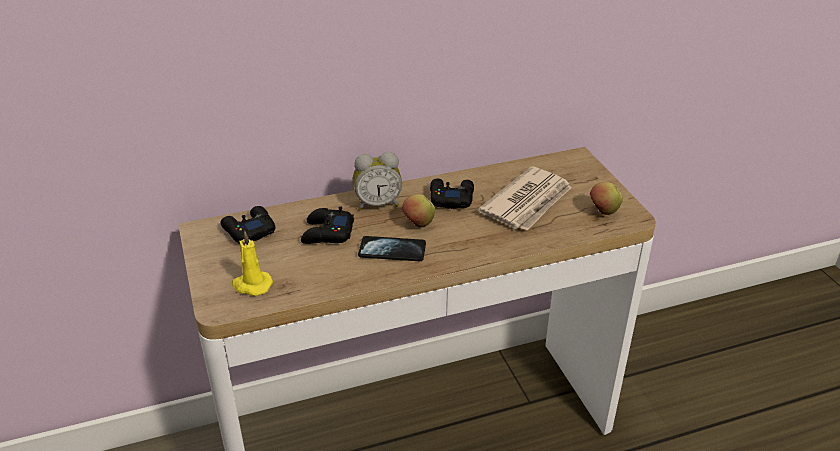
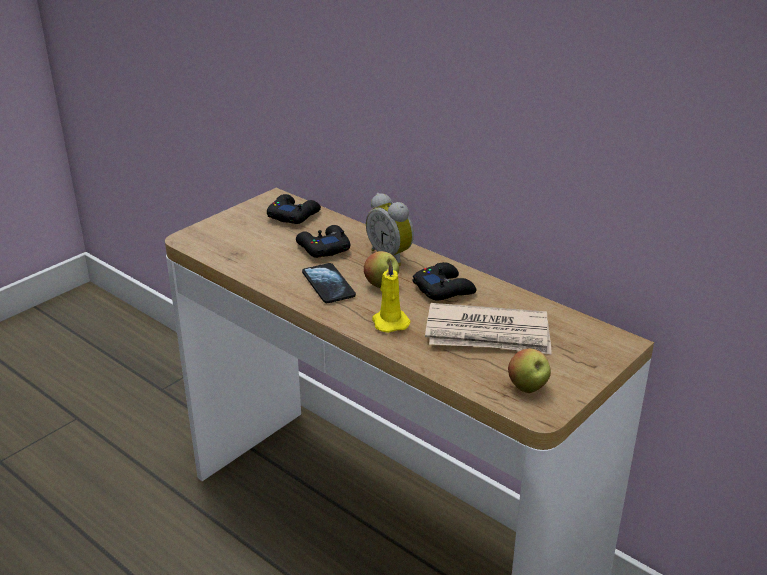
camera: 60 degrees right, 5 degrees down
(251, 285) = (225, 241): yellow candle -> yellow candle (389, 322)

